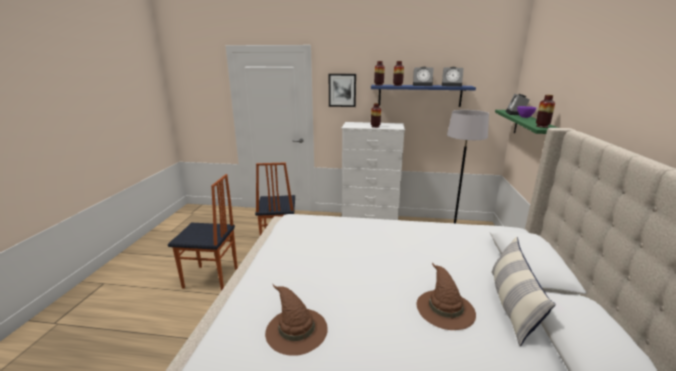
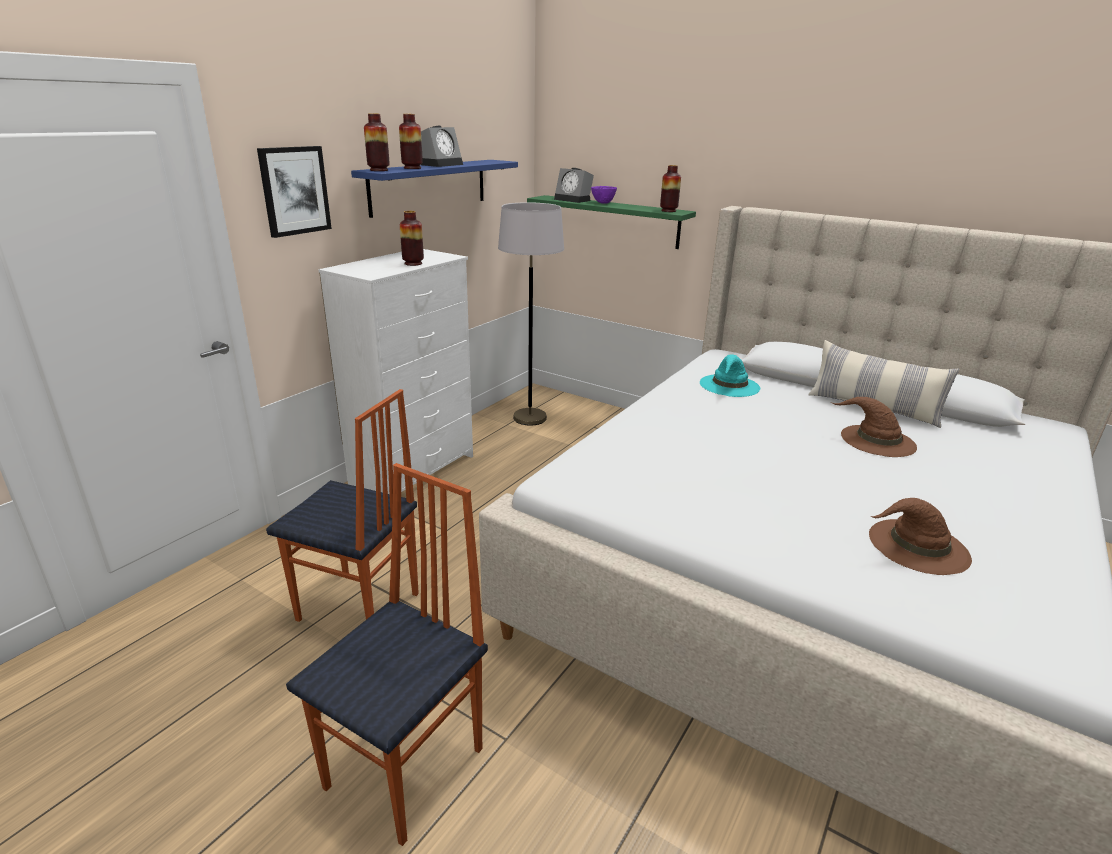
camera: 65 degrees left, 5 degrees up
(452, 85) = (478, 161): alarm clock -> none
(459, 240) = (729, 385): none -> turquoise hat

